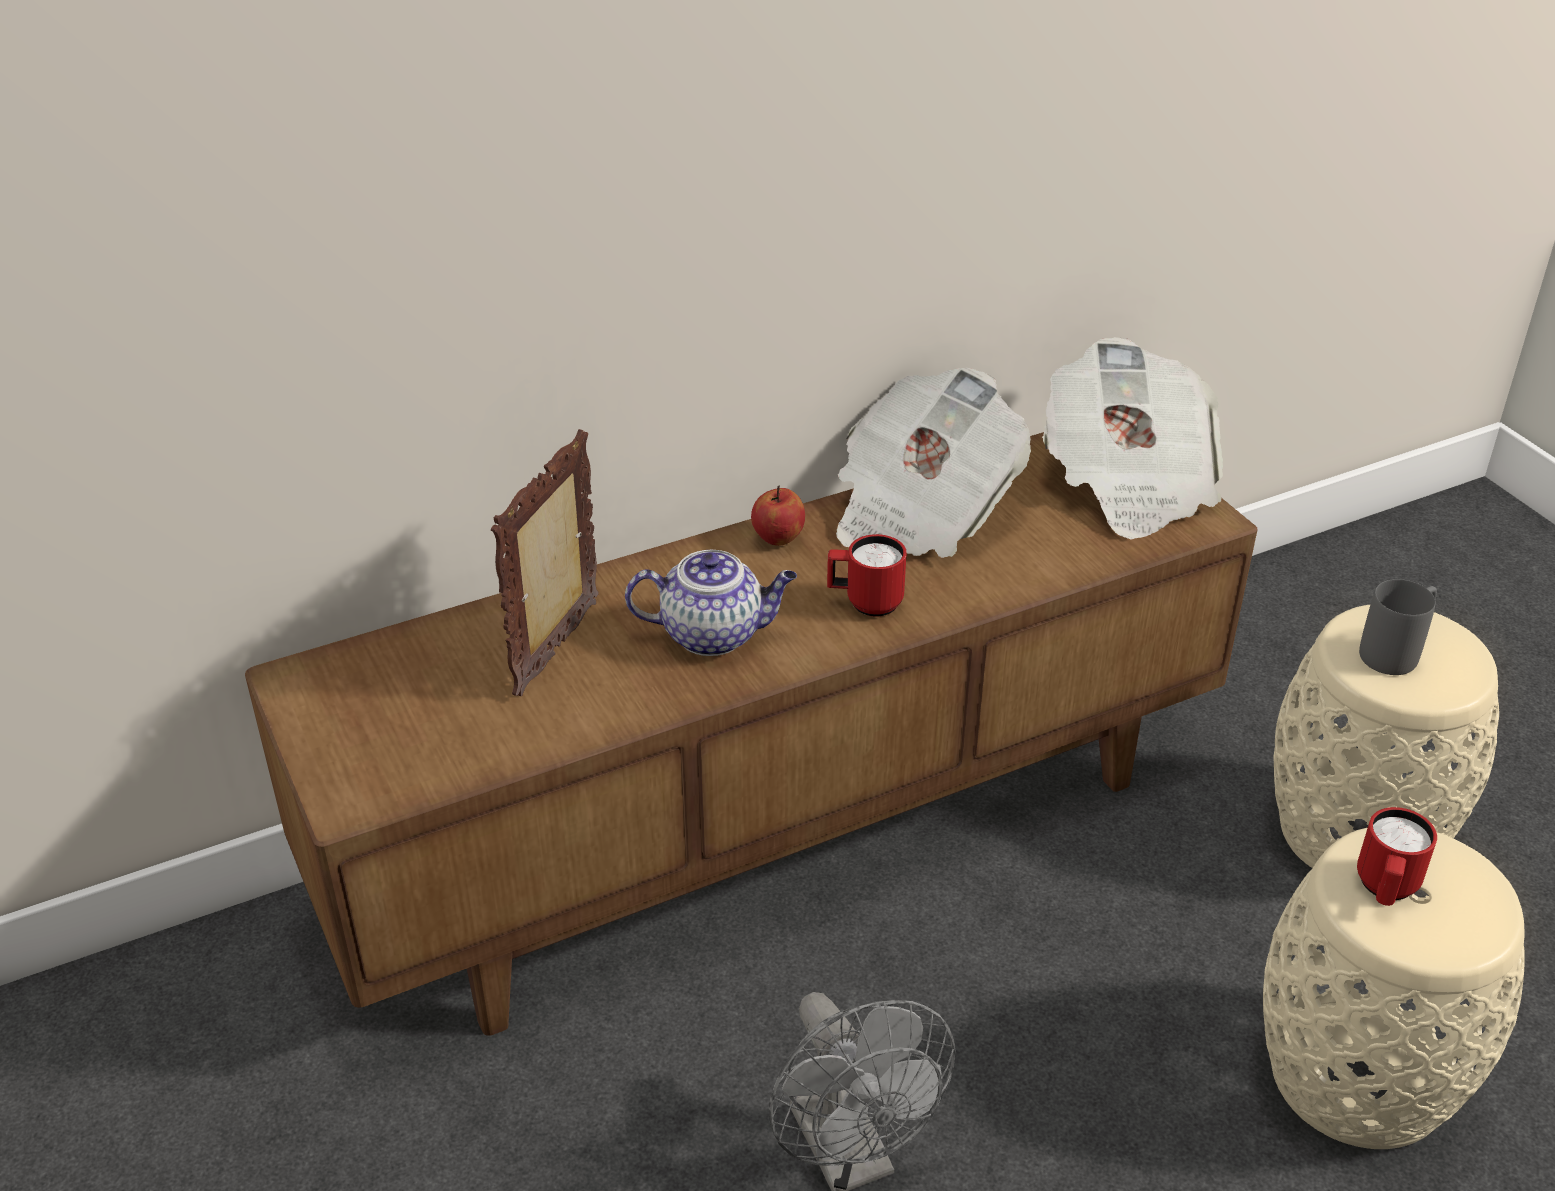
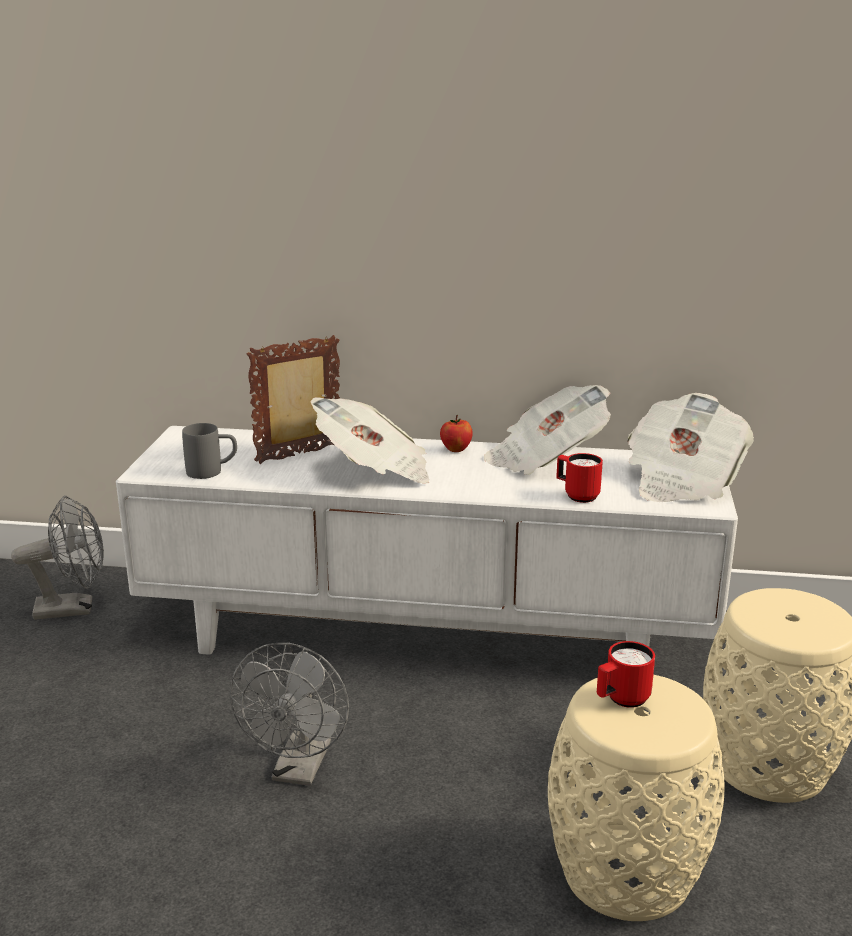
camera: 35 degrees right, 15 degrees down
(170, 1058) = (74, 608): none -> grey fan
(714, 634) = (374, 470): teapot -> newspaper
(778, 818) = (428, 629): brown tv stand -> white tv stand
(865, 603) = (463, 481): red mug -> red mug (577, 495)
(1396, 651) = (785, 613): grey mug -> grey mug (212, 472)

